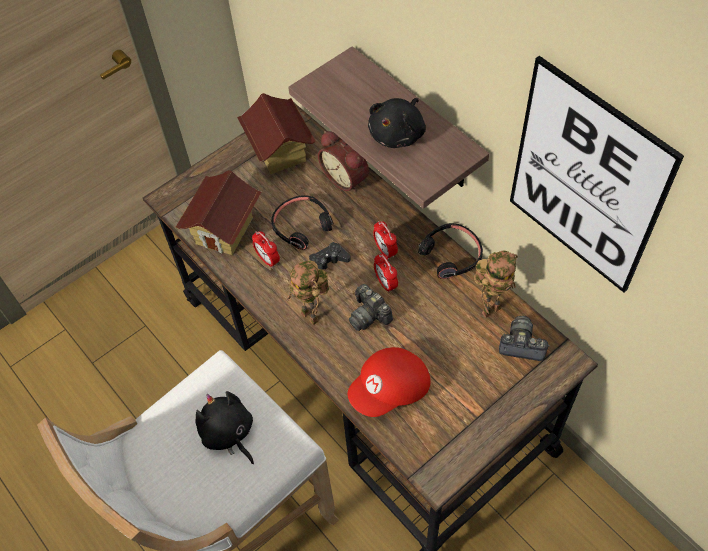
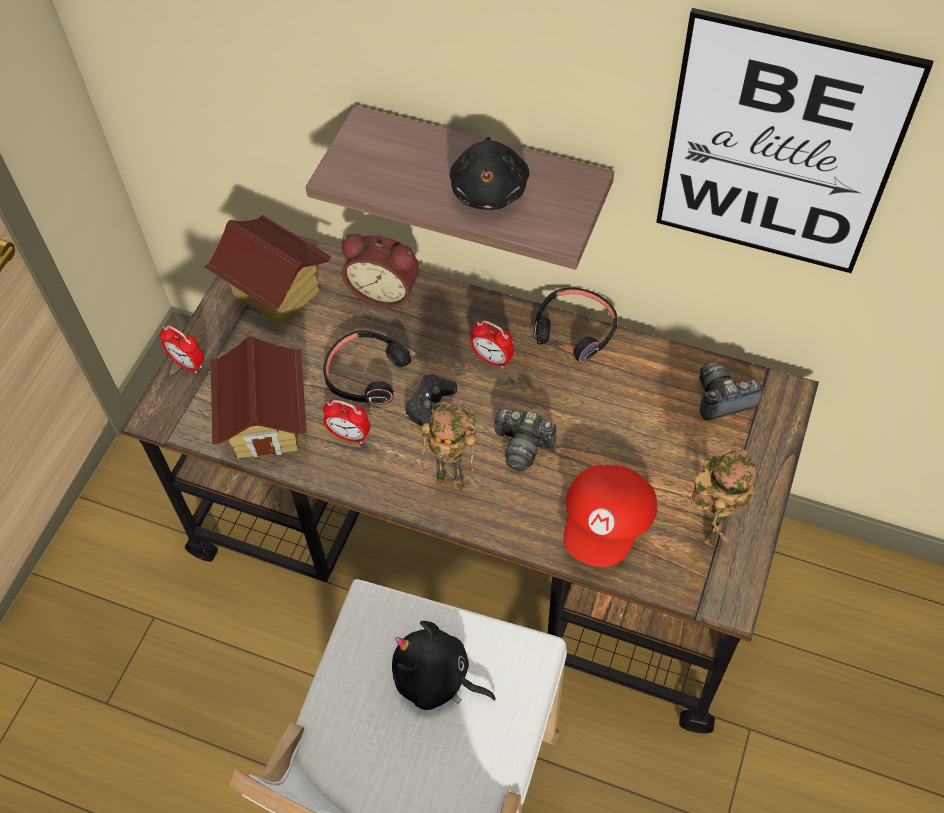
camera: 30 degrees left, 0 degrees up
(386, 283) = (518, 398): alarm clock -> alarm clock (188, 364)
(491, 308) = (661, 372): toy robot -> toy robot (711, 530)

